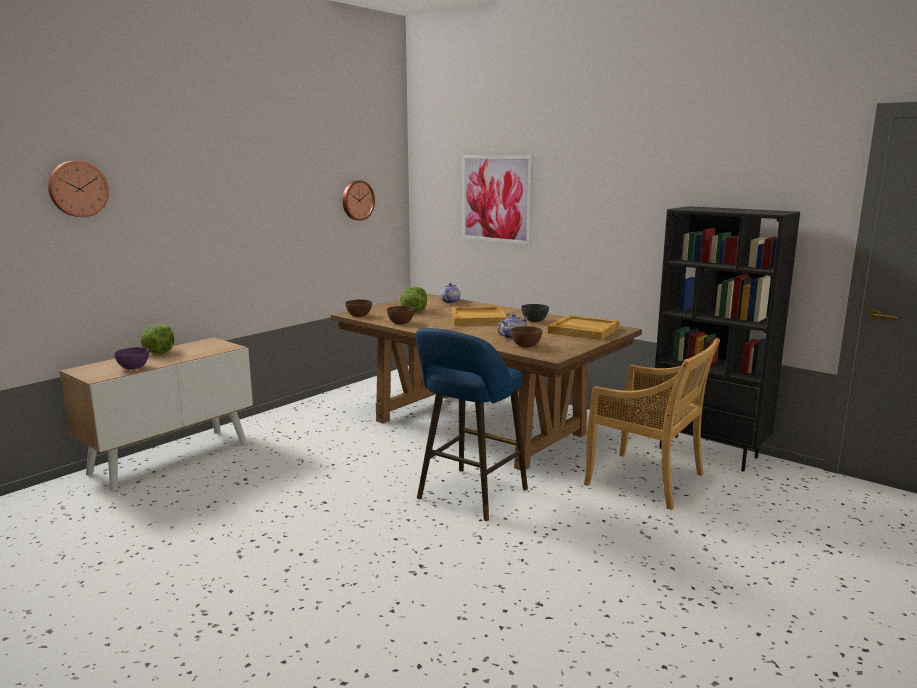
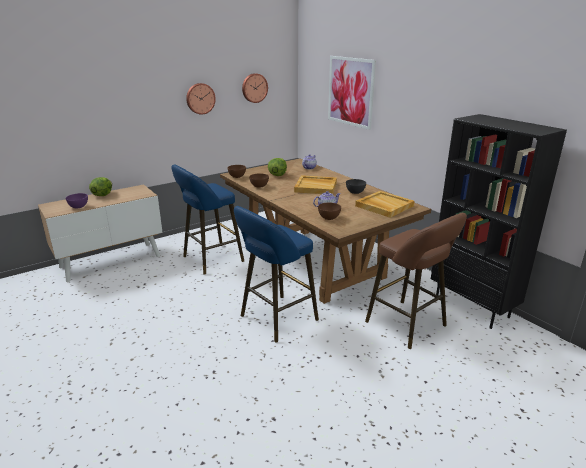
camera: 15 degrees right, 10 degrees up
(77, 189) = (42, 87): wall clock -> wall clock (200, 98)
(328, 440) = (210, 260): none -> blue stool
(646, 480) = (409, 325): beige chair -> brown stool

